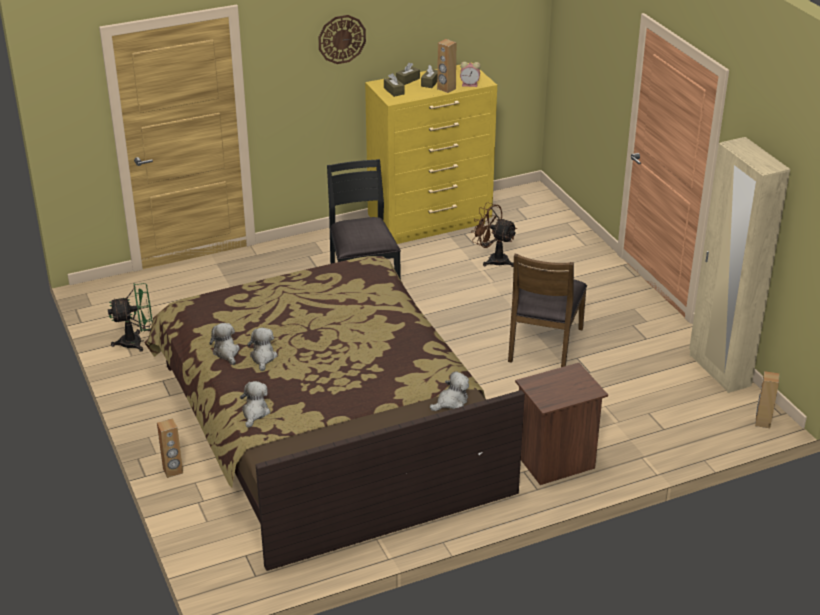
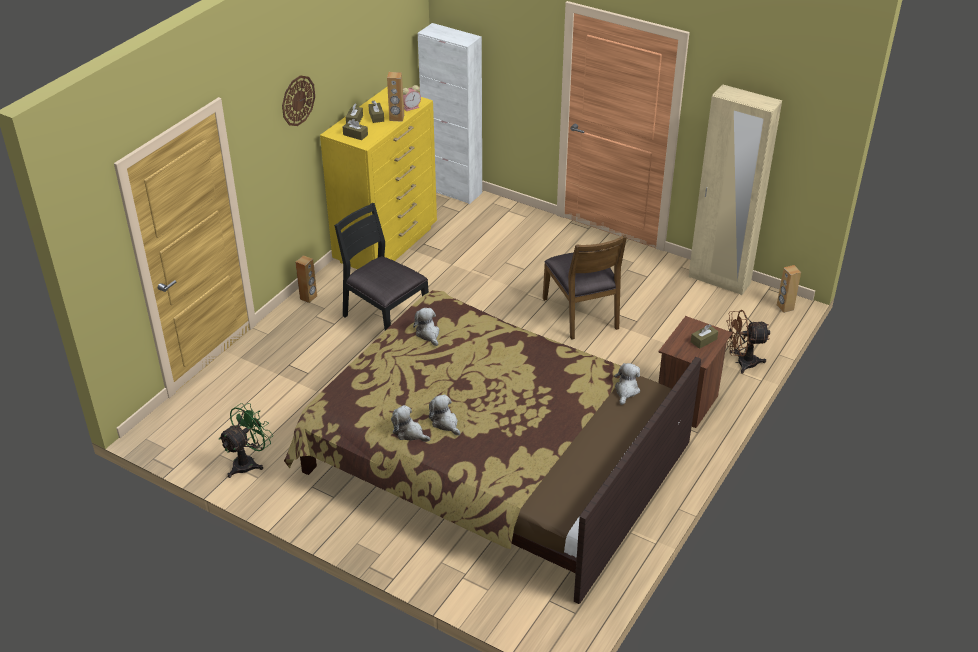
camera: 35 degrees left, 5 degrees up
(173, 471) = (412, 562): brown speaker -> brown speaker (308, 297)
(255, 412) = (493, 474): plush toy -> plush toy (428, 334)
(493, 259) = (470, 257): brown fan -> brown fan (741, 362)
(540, 200) = (452, 190): none -> white cabinet
(569, 389) = (703, 340): none -> brown tissue box

